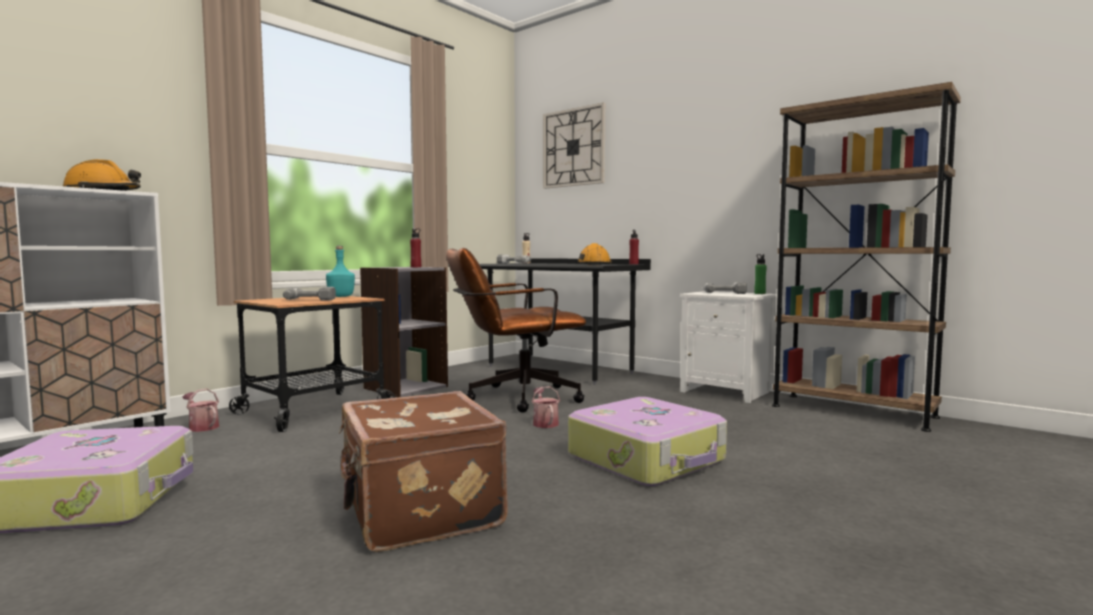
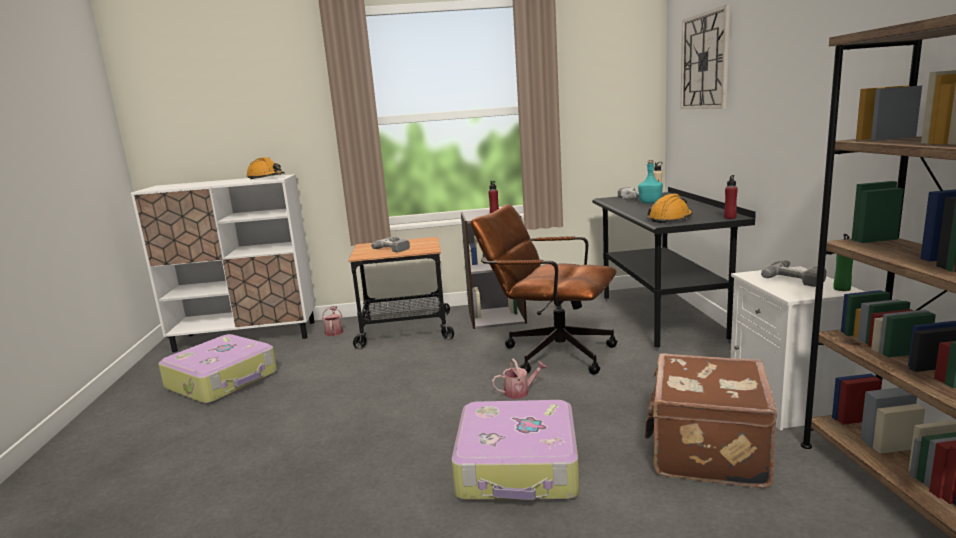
camera: 45 degrees right, 10 degrees up
(340, 296) = (426, 243): turquoise bottle -> turquoise bottle (649, 203)
(418, 512) = (307, 453): brown suitcase -> brown suitcase (706, 451)
(544, 423) = (520, 392): watering can -> watering can turned 45 degrees clockwise

